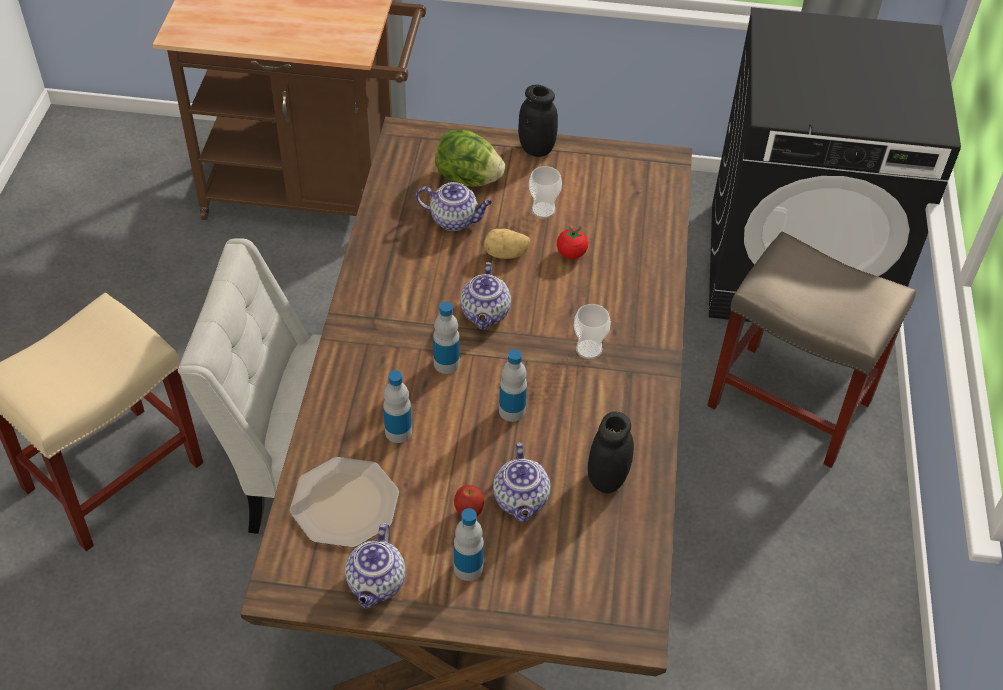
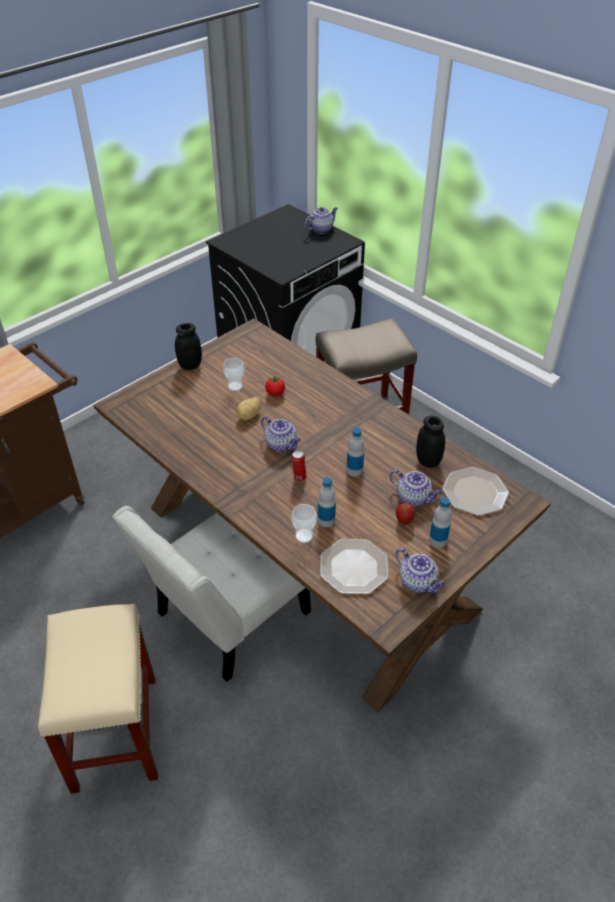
camera: 50 degrees left, 5 degrees down
(446, 363) = (299, 477): bottle -> can
(455, 220) = (204, 420): teapot -> teapot (321, 229)
(468, 179) = (180, 400): lettuce -> none
(589, 349) = (343, 422): cup -> cup (304, 536)
(597, 564) = (474, 492): none -> plate

